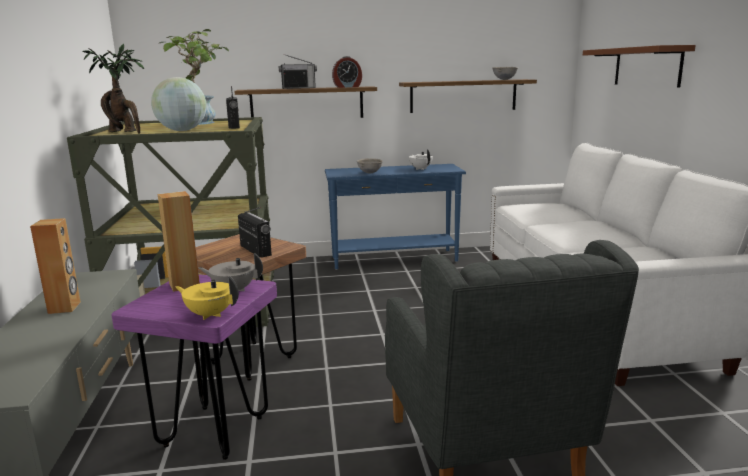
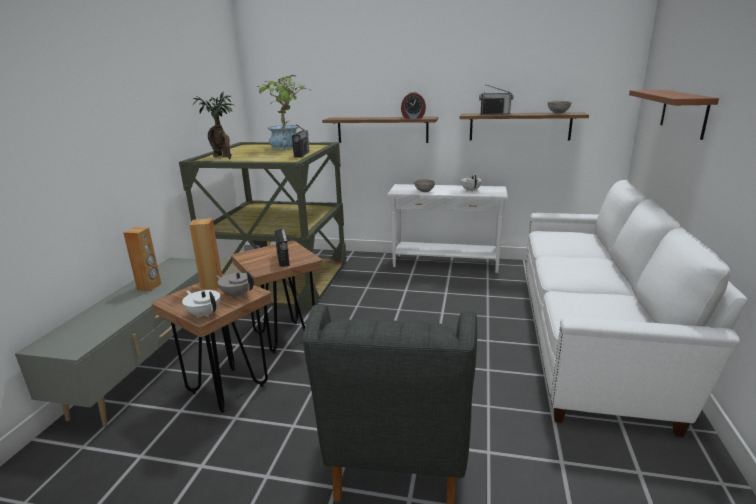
camera: 20 degrees right, 5 degrees up
(182, 131) = (257, 159): globe -> none
(210, 314) = (204, 314): yellow teapot -> white teapot
(214, 431) = (228, 389): purple stool -> brown stool
(298, 88) = (373, 118): radio -> radio (495, 114)
(395, 259) = (446, 263): blue console table -> white console table

